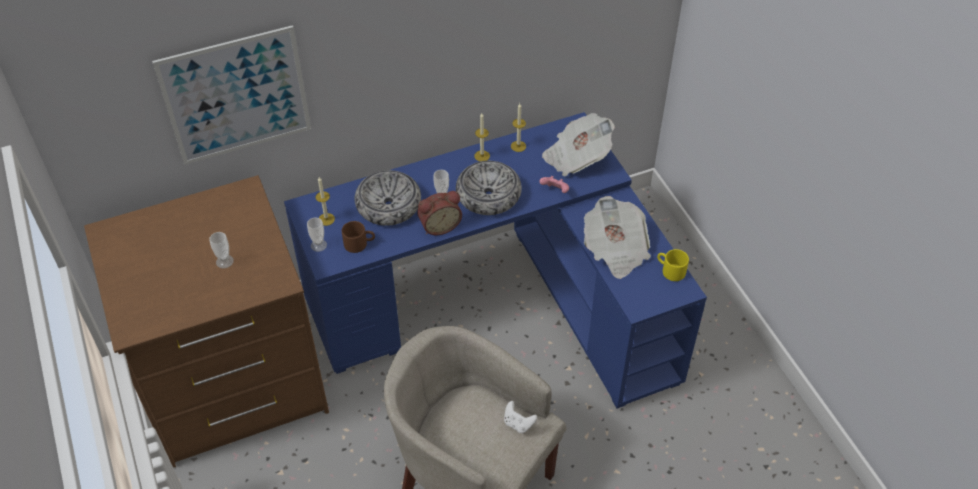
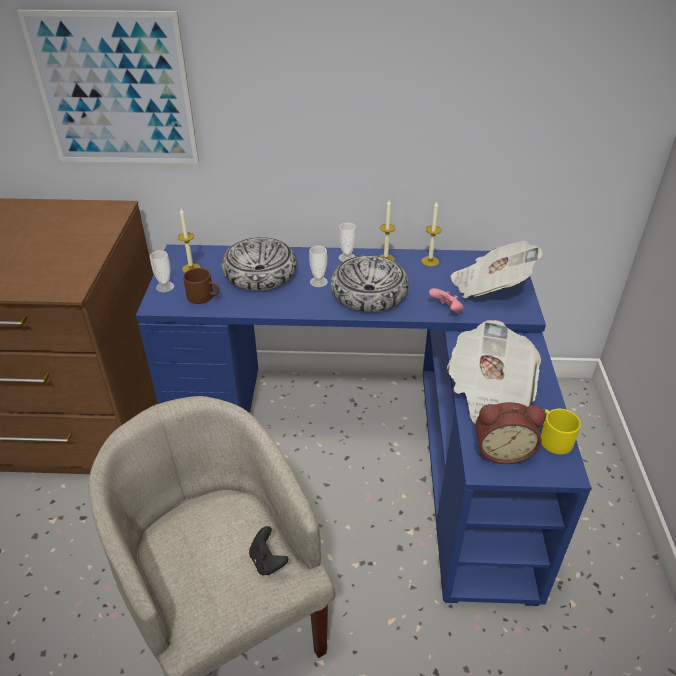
camera: 25 degrees right, 10 degrees down
(224, 261) = (36, 255): cup -> cup (347, 257)
(439, 225) = (297, 305): alarm clock -> alarm clock (502, 450)
(518, 423) = (267, 561): white game controller -> black game controller

